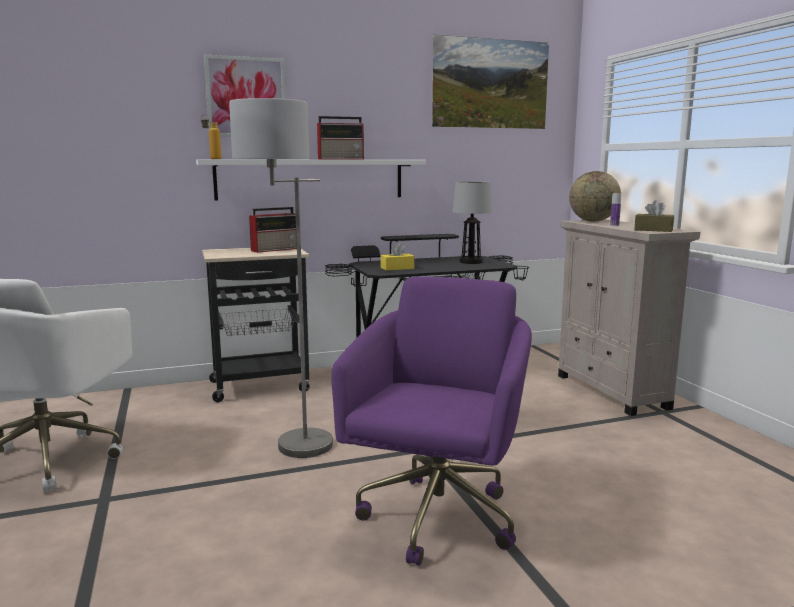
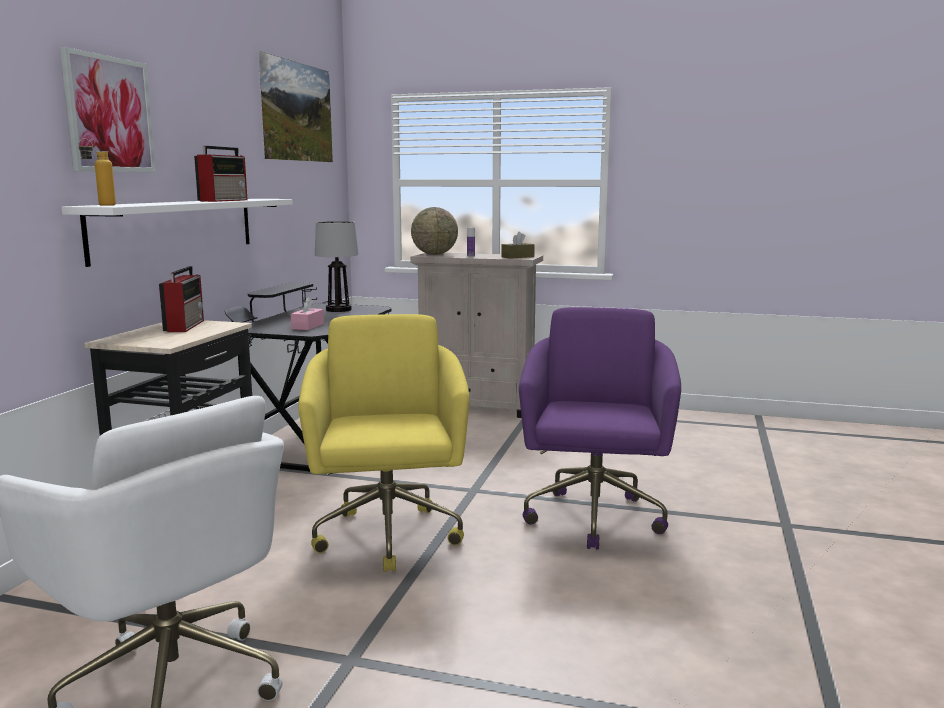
camera: 55 degrees left, 0 degrees up
(291, 450) = (388, 540): grey floor lamp -> yellow office chair
(397, 268) = (308, 326): yellow tissue box -> pink tissue box
(436, 523) = (594, 521): purple office chair -> purple office chair turned 45 degrees clockwise

